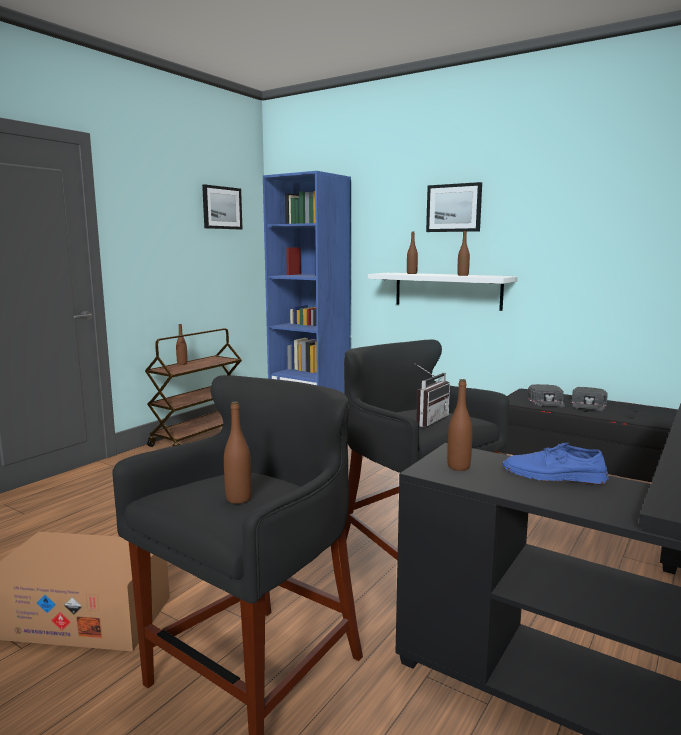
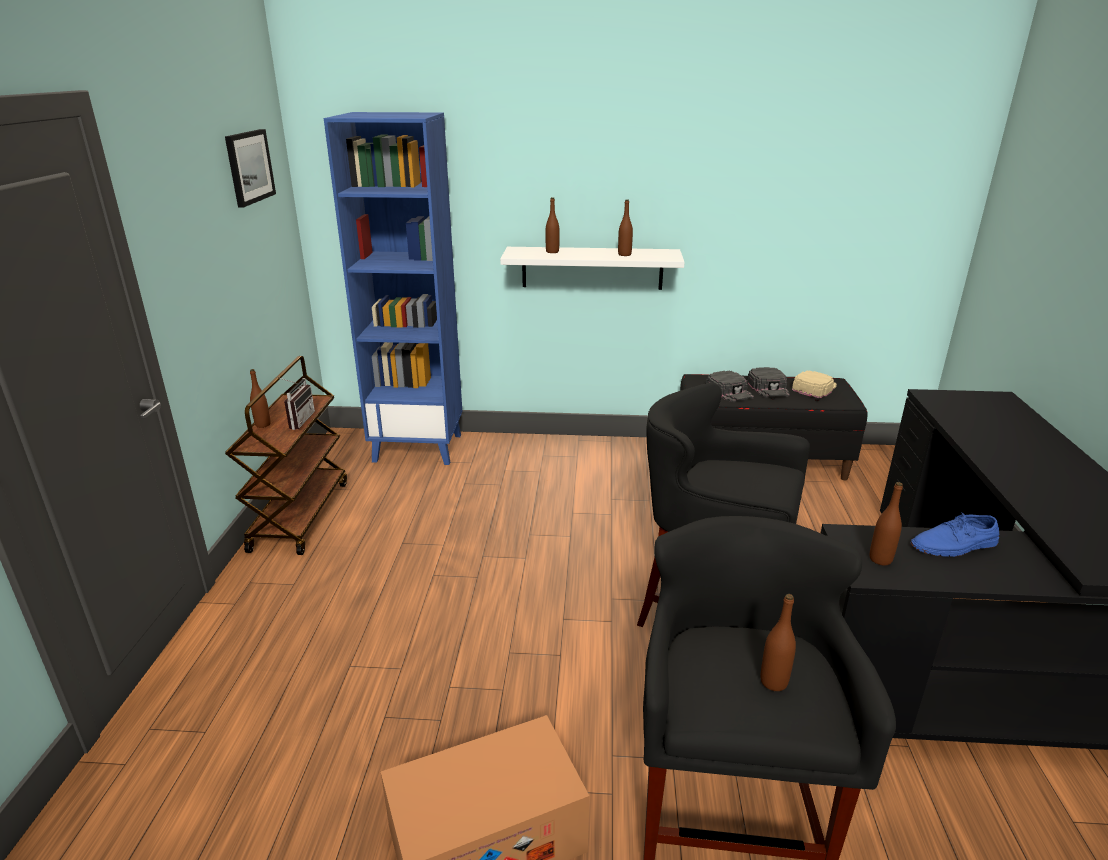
camera: 30 degrees left, 15 degrees up
(427, 420) = (754, 487): radio -> radio (297, 420)
(454, 208) = (599, 164): picture -> none
(638, 410) = (814, 387): none -> beige cap

